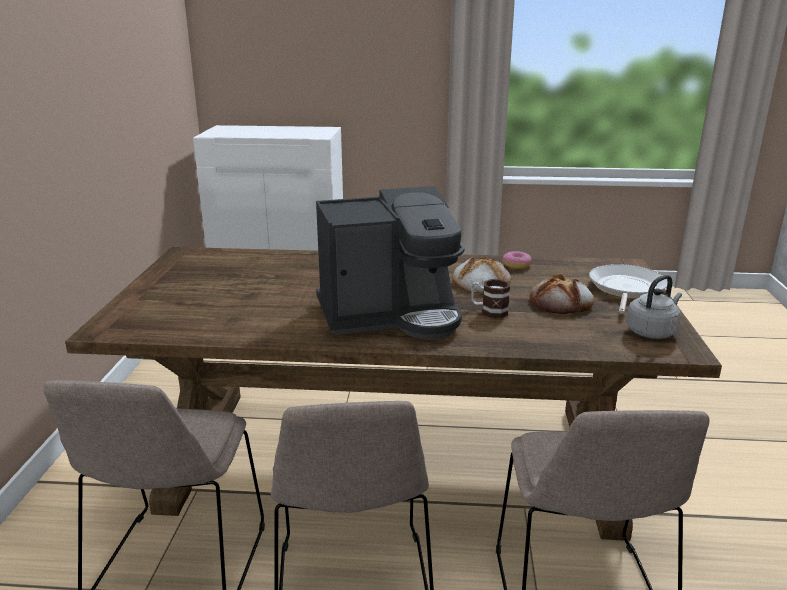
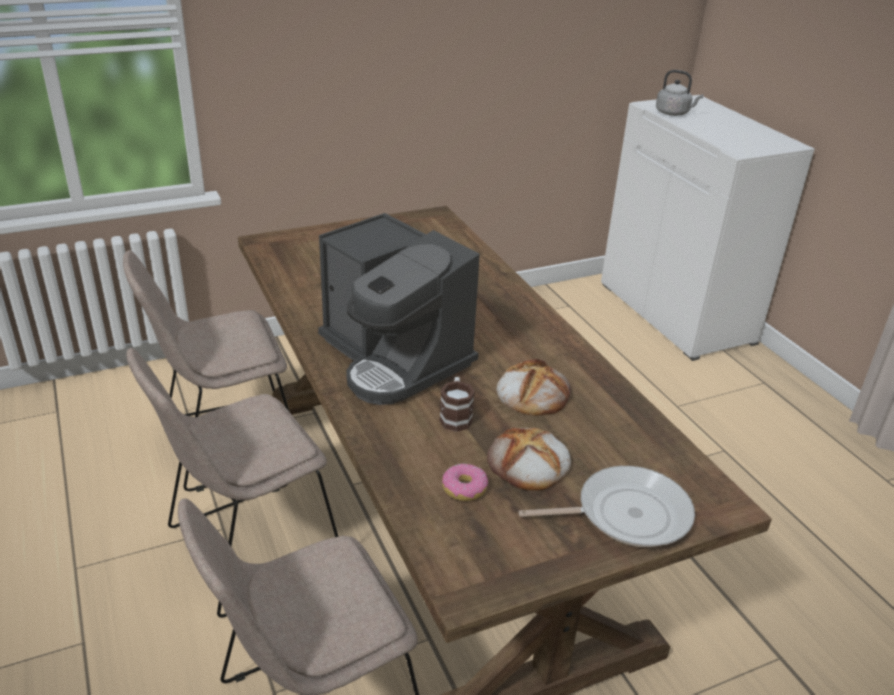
camera: 60 degrees right, 10 degrees up
(516, 265) = (615, 408): donut -> donut (464, 489)
(652, 331) = (501, 554): grey kettle -> grey kettle (674, 113)

